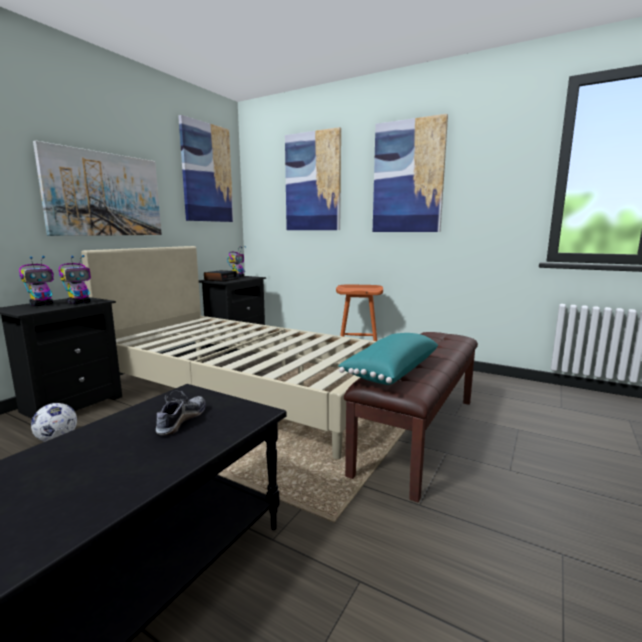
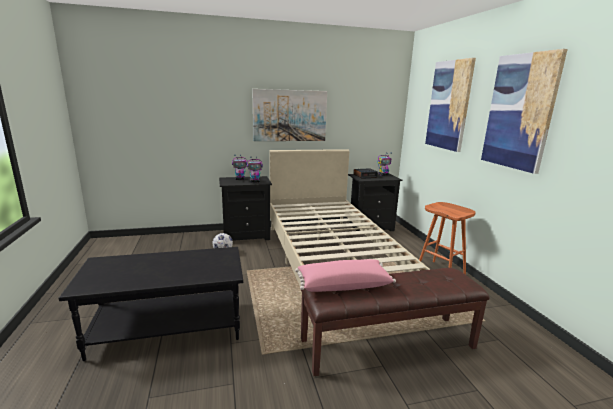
camera: 45 degrees right, 5 degrees up
(181, 420) = (203, 264): shoe -> none
(206, 173) = (372, 94): picture -> none
(390, 371) = (343, 285): turquoise pillow -> pink pillow

